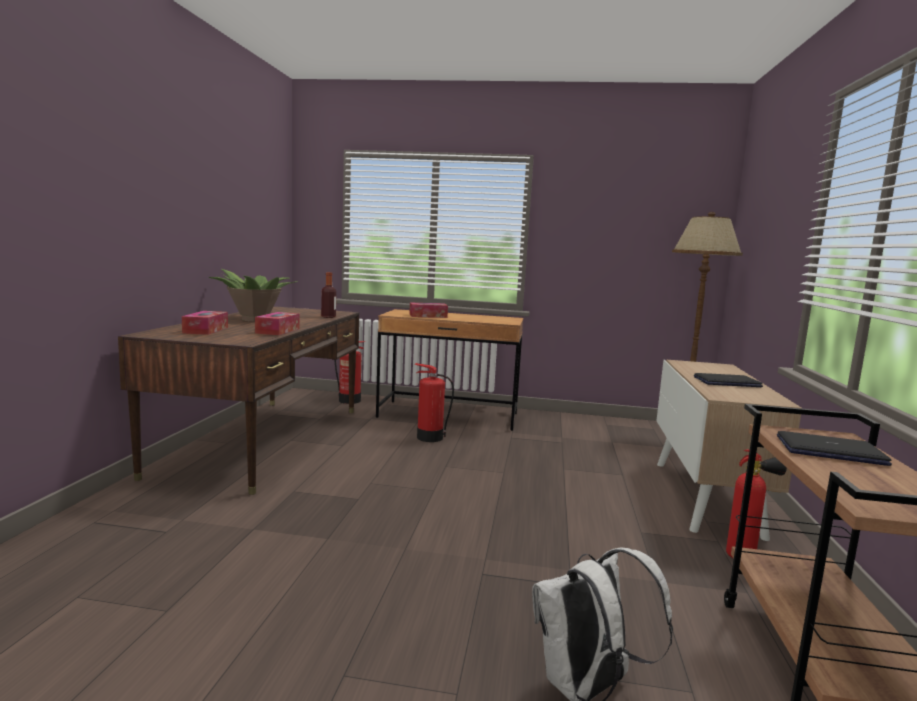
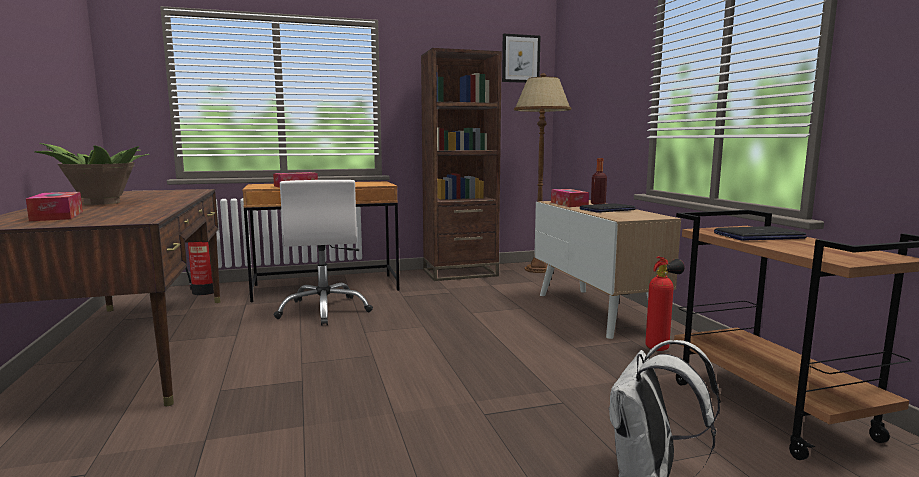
camera: 25 degrees left, 0 degrees up
(278, 331) = (156, 209): tissue box -> tissue box (569, 204)
(328, 317) = (189, 194): bottle -> bottle (598, 204)
(429, 437) = (324, 310): fire extinguisher -> white office chair
(591, 423) = (460, 273): none -> brown bookcase
(693, 193) = (520, 58): none -> picture

